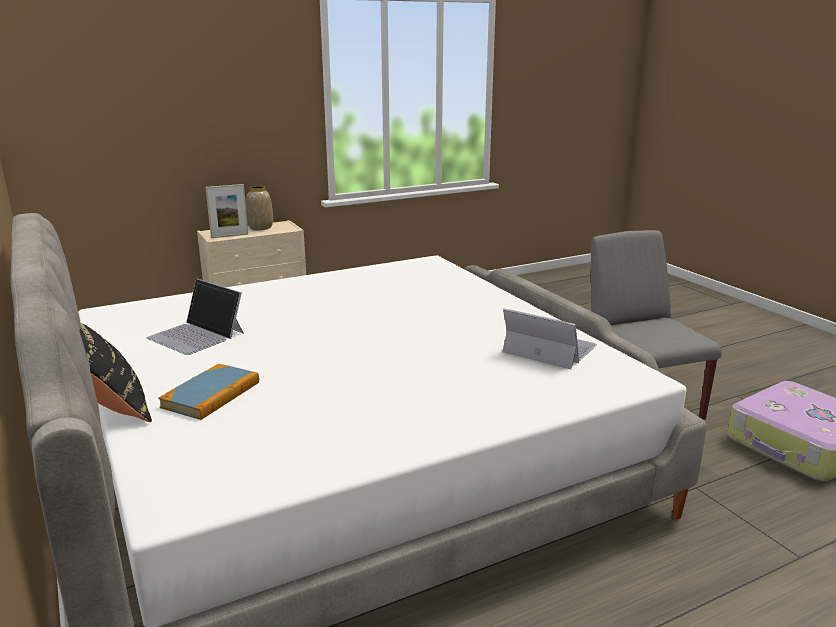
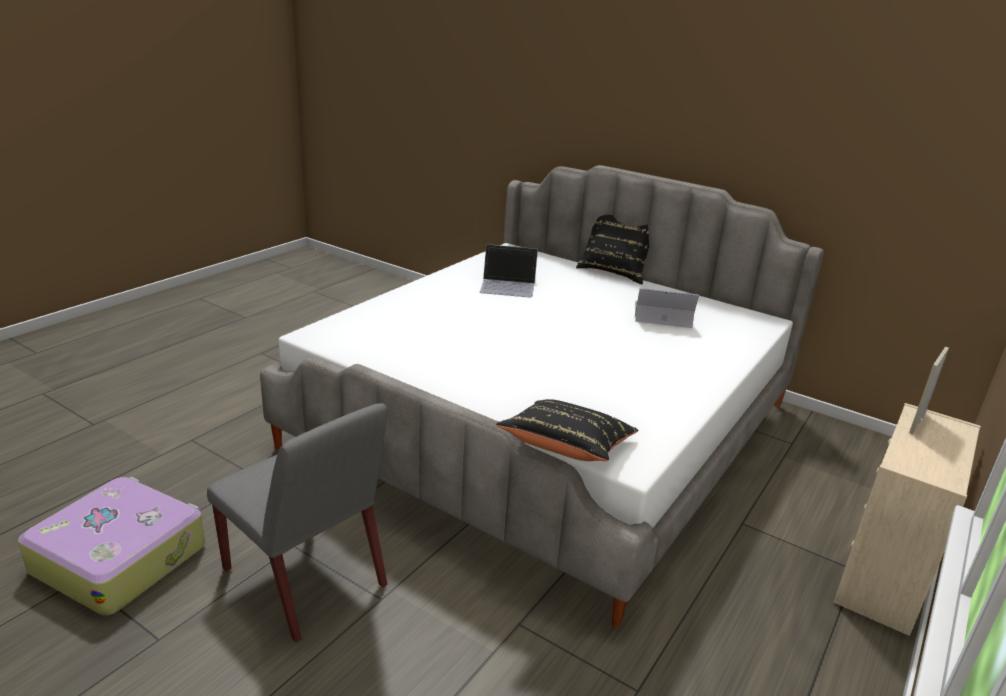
camera: 150 degrees right, 5 degrees up
(211, 395) = (574, 284): book -> none
(260, 227) = (940, 456): vase -> none
(460, 271) = (566, 449): none -> black pillow
(548, 349) = (393, 349): laptop -> laptop (508, 285)

